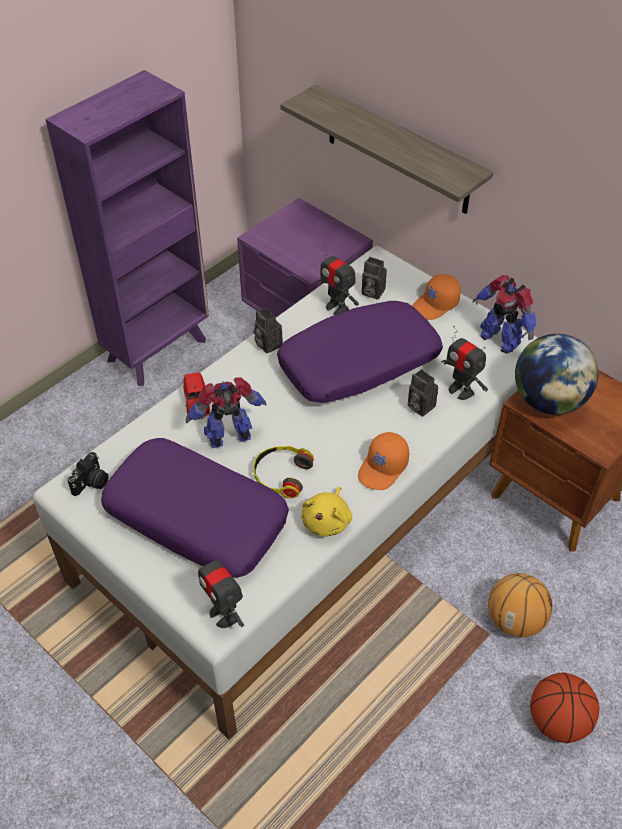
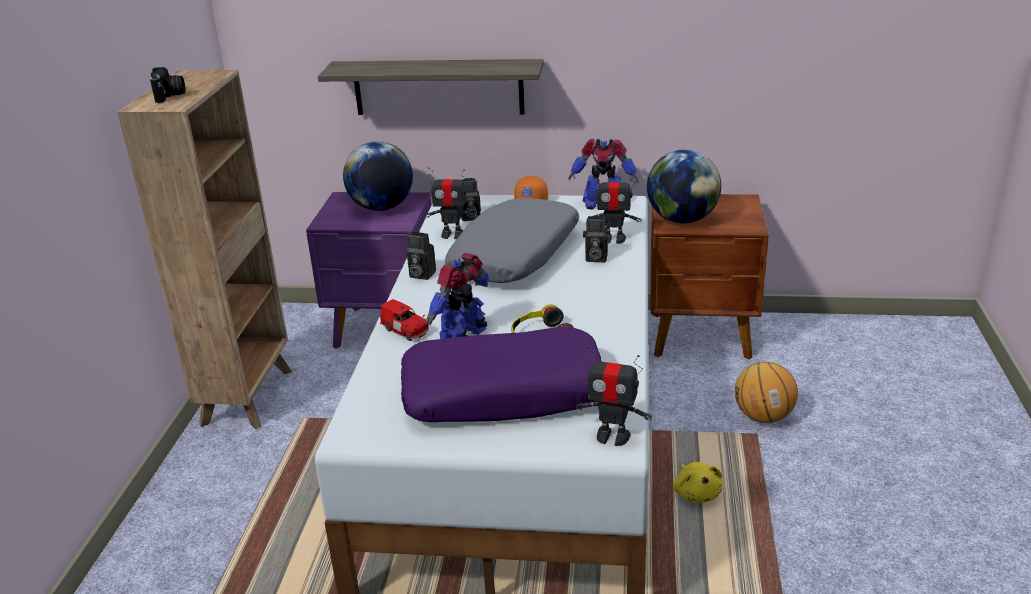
camera: 35 degrees left, 20 degrees down
(91, 483) = (370, 419): camera -> camera (170, 96)
(159, 349) = (248, 395): purple bookcase -> brown bookcase
(316, 240) = (381, 207): none -> globe
(327, 521) = (616, 345): yellow plush toy -> yellow plush toy (696, 493)
(359, 364) = (516, 256): purple pillow -> grey pillow
(383, 468) = (617, 299): orange cap -> none
(557, 721) = (866, 457): basketball -> none

